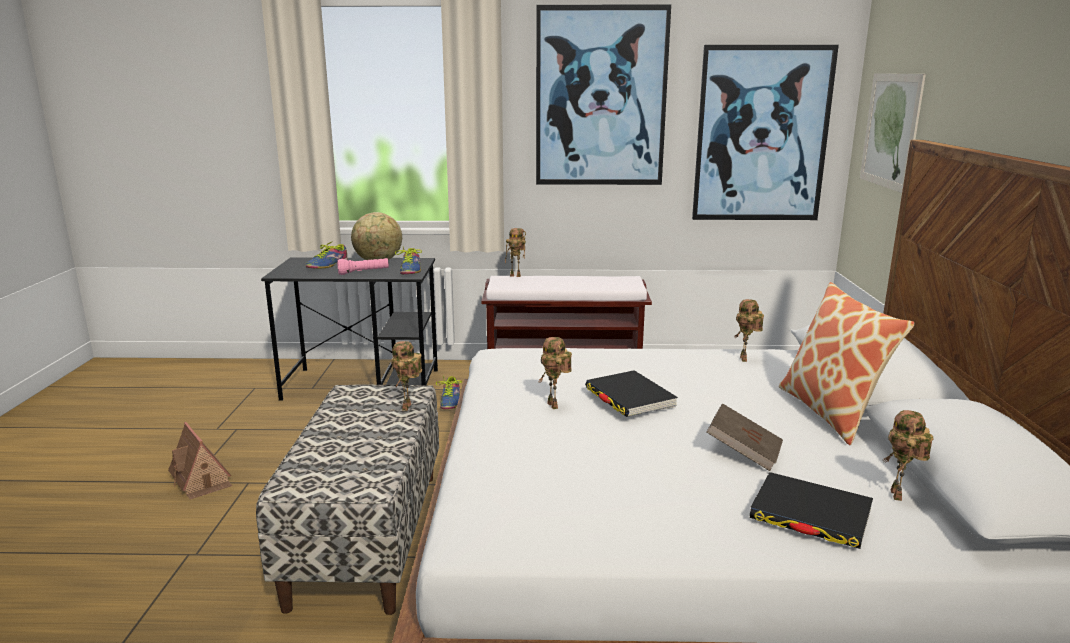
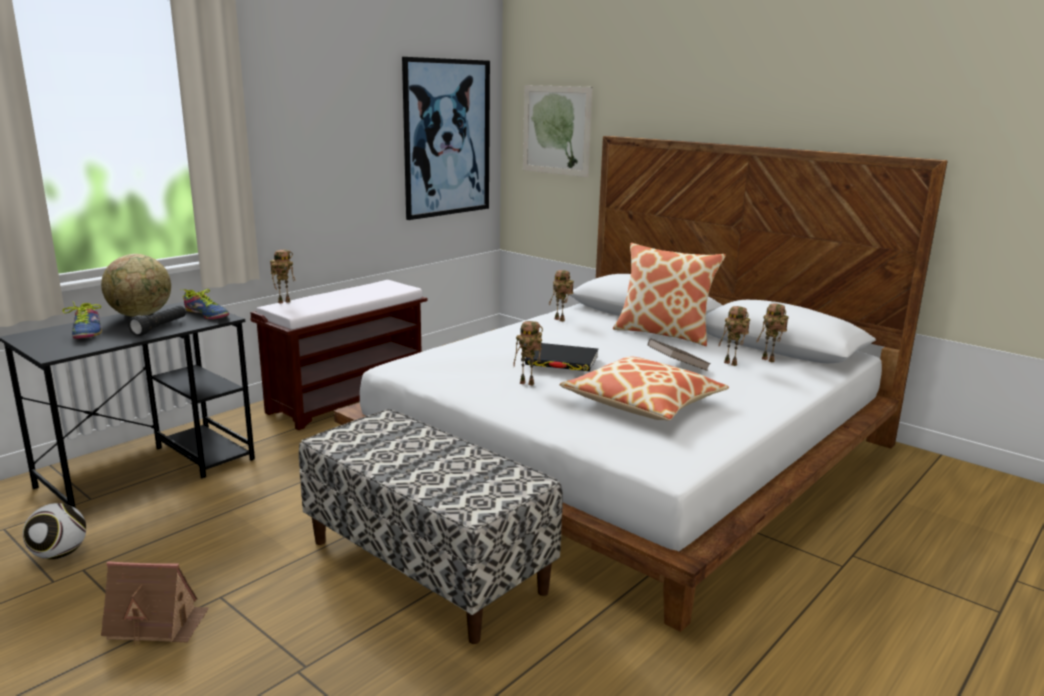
camera: 50 degrees left, 0 degrees up
(245, 414) = (59, 554): none -> football
(363, 272) = (160, 328): pink flashlight -> black flashlight
(408, 408) = (413, 429): toy robot -> toy robot (732, 363)
(450, 401) = (278, 449): shoe -> none
(600, 97) = (325, 106): picture -> none
(606, 470) = (643, 403): none -> pillow
(810, 515) = (764, 381): black book -> none

